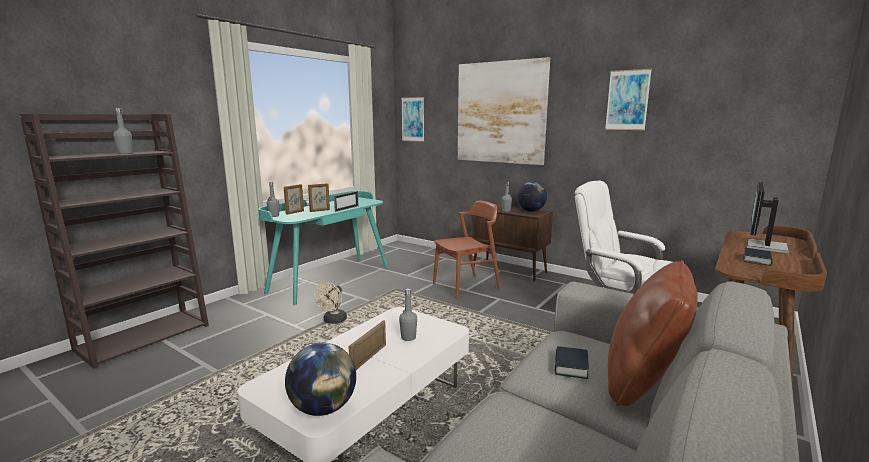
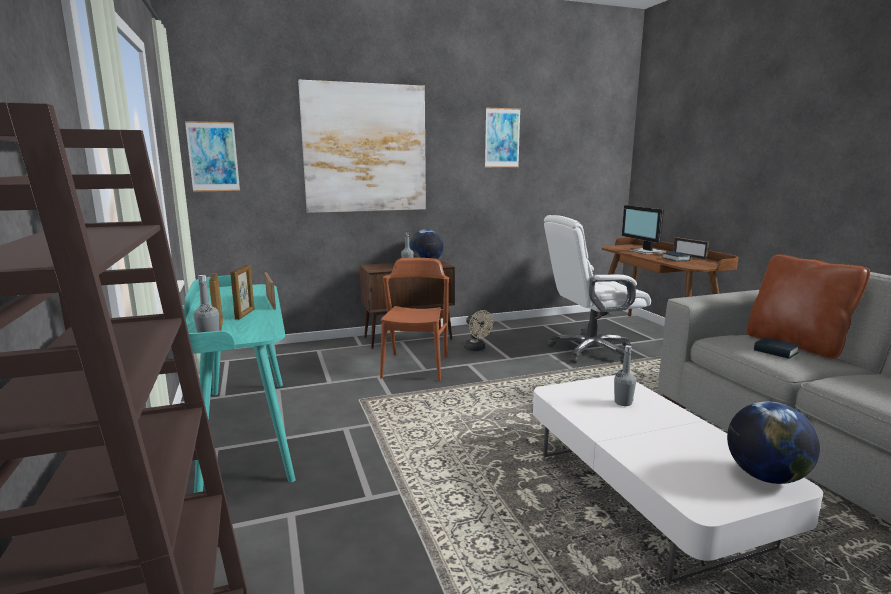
camera: 55 degrees left, 0 degrees up
(125, 153) = (99, 237): grey bottle -> none
(333, 321) = (397, 464): beige fan -> beige fan (476, 349)
(369, 358) = (660, 431): picture frame -> picture frame (689, 256)

